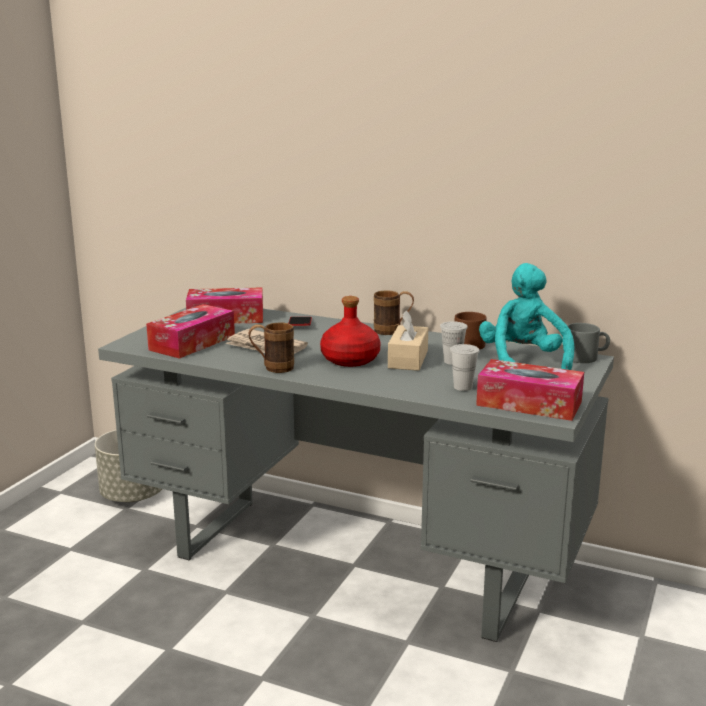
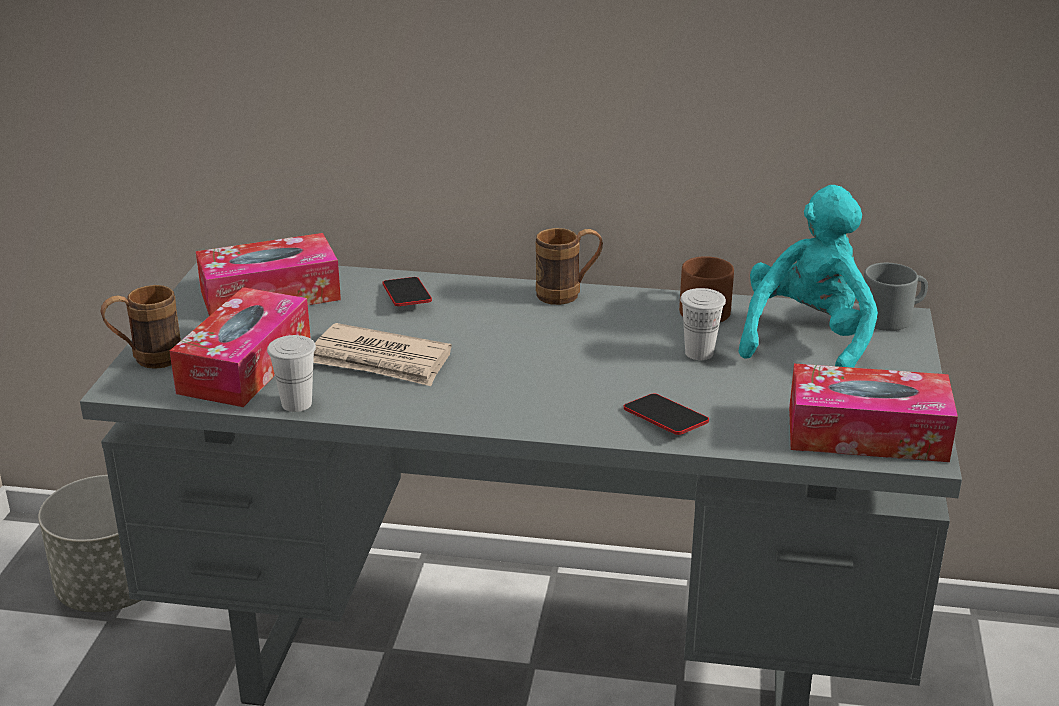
camera: 15 degrees left, 10 degrees up
(272, 368) = (418, 409): brown mug -> brown mug (147, 360)
(350, 360) = (535, 371): red bottle -> none
(408, 359) = (627, 357): beige tissue box -> none
(410, 386) = (665, 420): none -> phone
(463, 387) = (747, 410): white cup -> white cup (296, 404)
(523, 362) = (807, 340): turquoise plush toy -> turquoise plush toy turned 45 degrees clockwise

